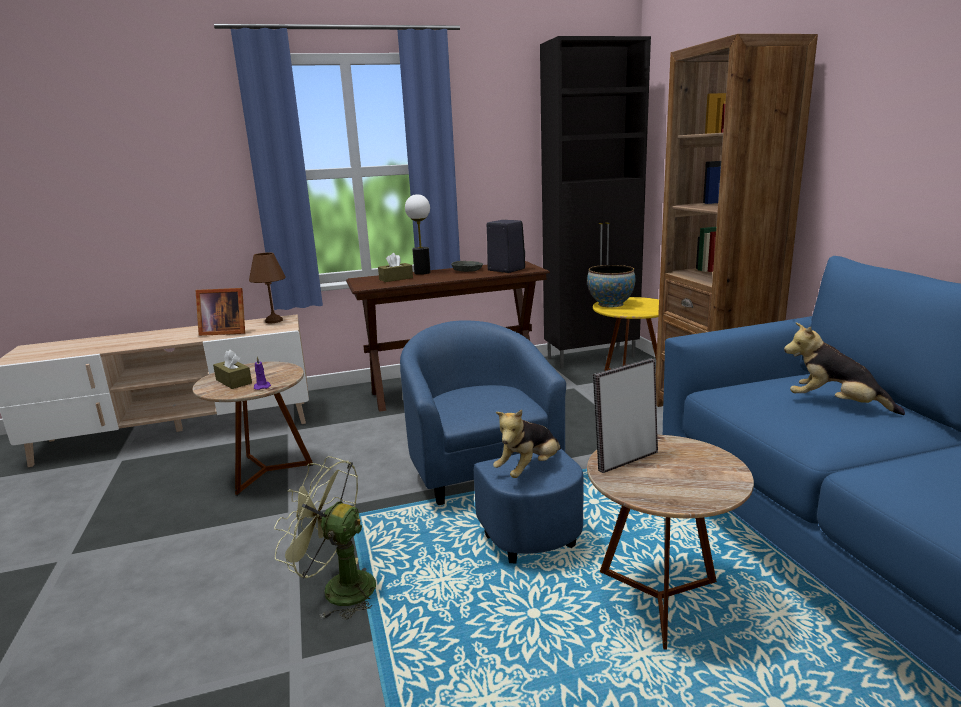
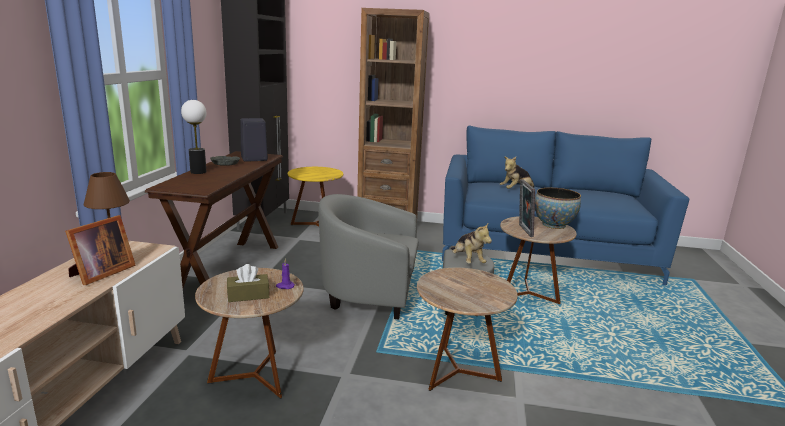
camera: 65 degrees left, 0 degrees up
(338, 588) = (458, 373): green fan -> brown side table
(396, 278) = (198, 180): brown tissue box -> none
(490, 485) = (391, 298): blue armchair -> grey armchair
(610, 304) = (302, 174): bowl -> bowl (553, 225)

